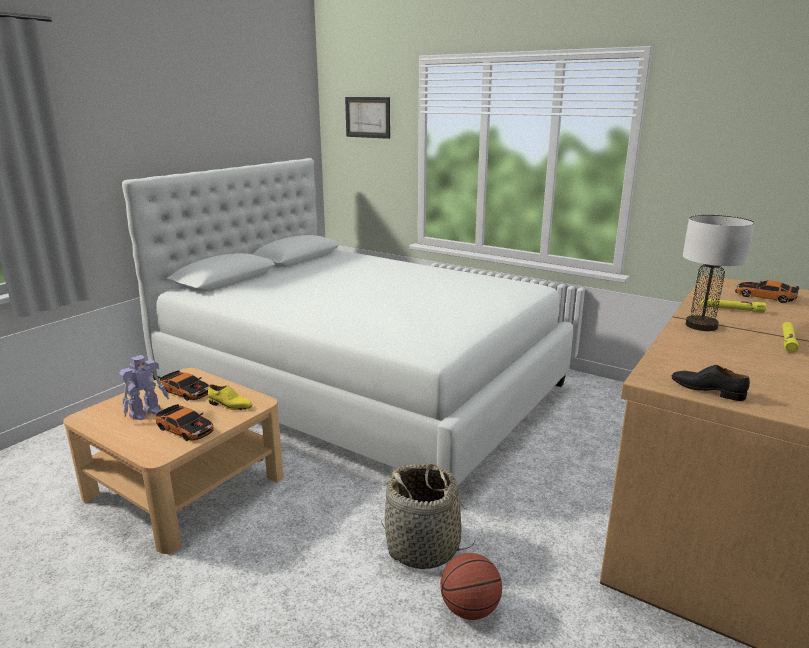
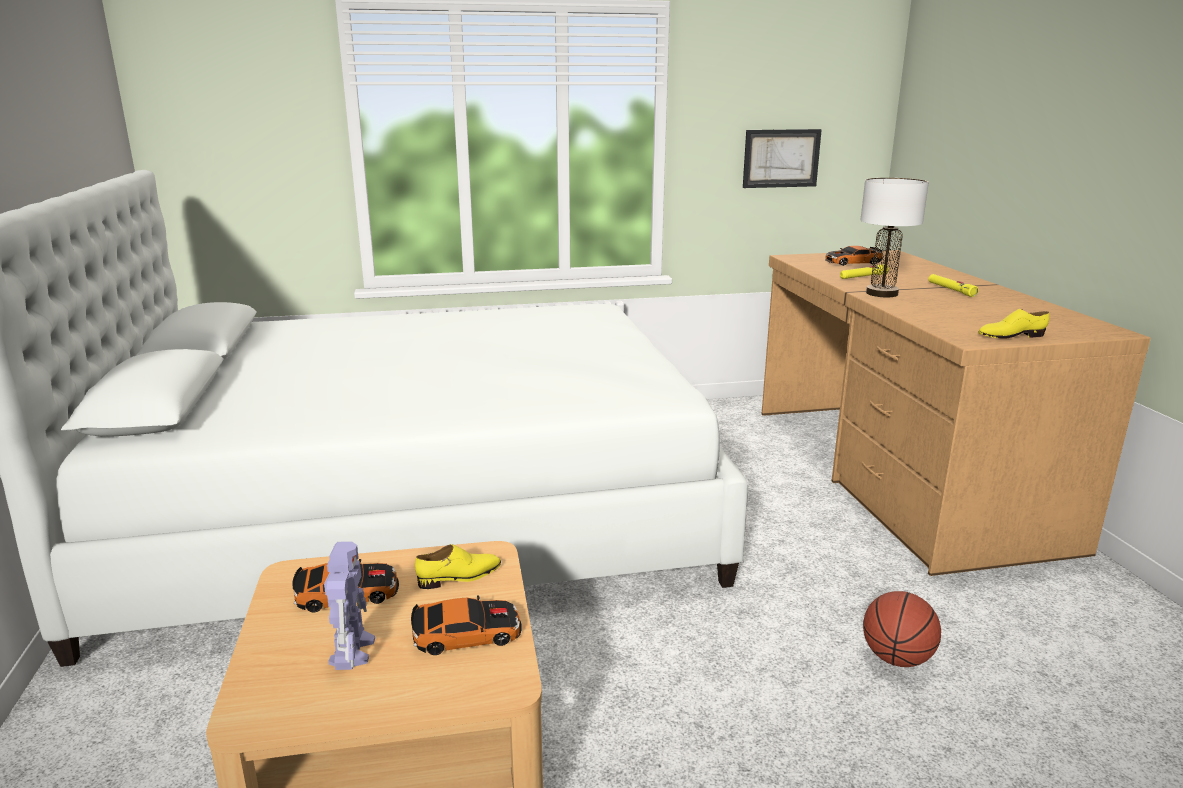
camera: 45 degrees left, 0 degrees up
(368, 117) = (239, 94): picture -> picture (781, 158)
(423, 547) = (777, 635): basket -> none
(707, 390) = (1010, 336): black shoe -> yellow shoe

